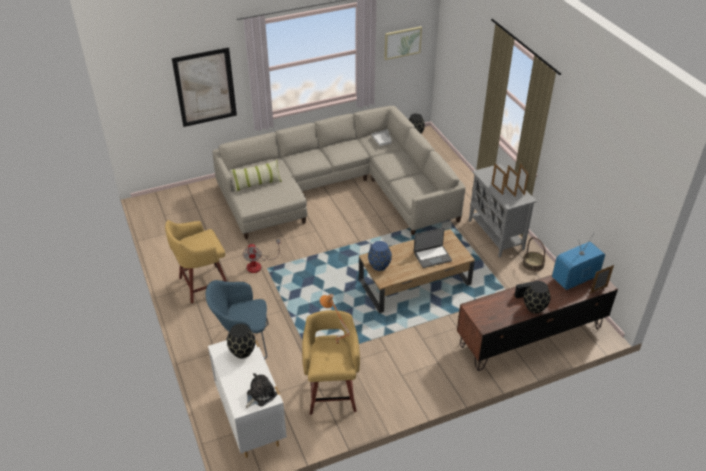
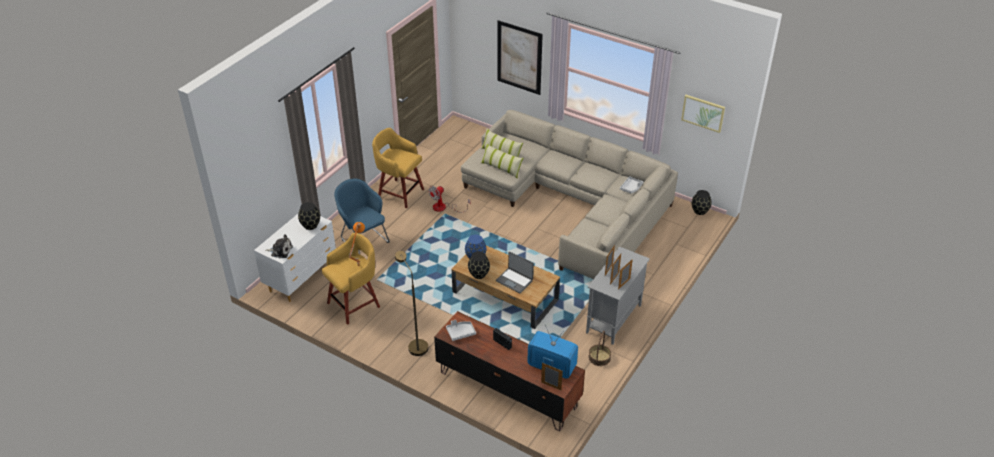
camera: 55 degrees right, 0 degrees up
(276, 194) = (501, 168): none -> pillow
(427, 372) = (415, 345): none -> brown floor lamp
(491, 314) = (460, 333): none -> grey tray
(535, 307) = (492, 354): black vase -> black vase (479, 274)

